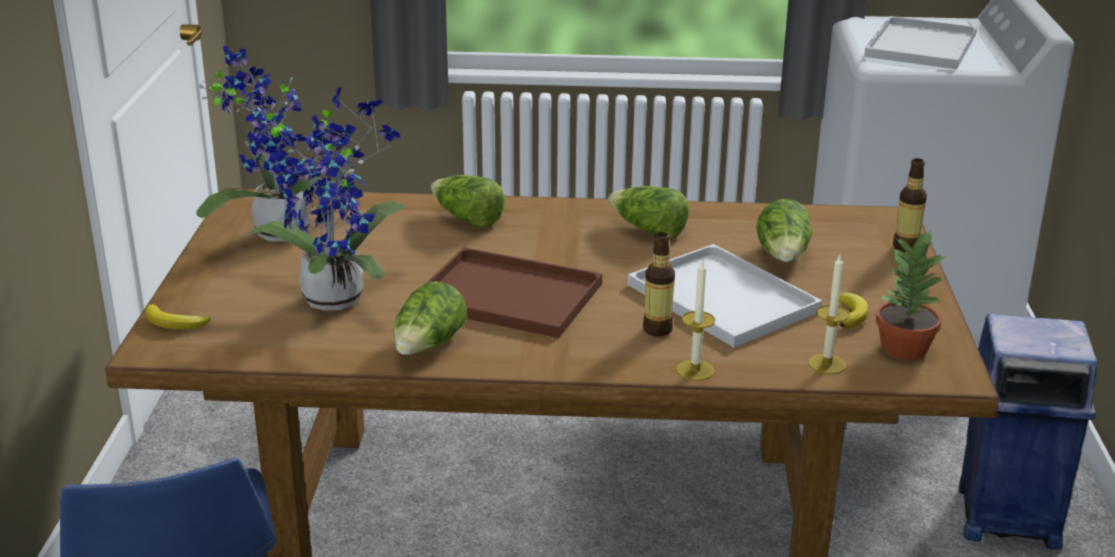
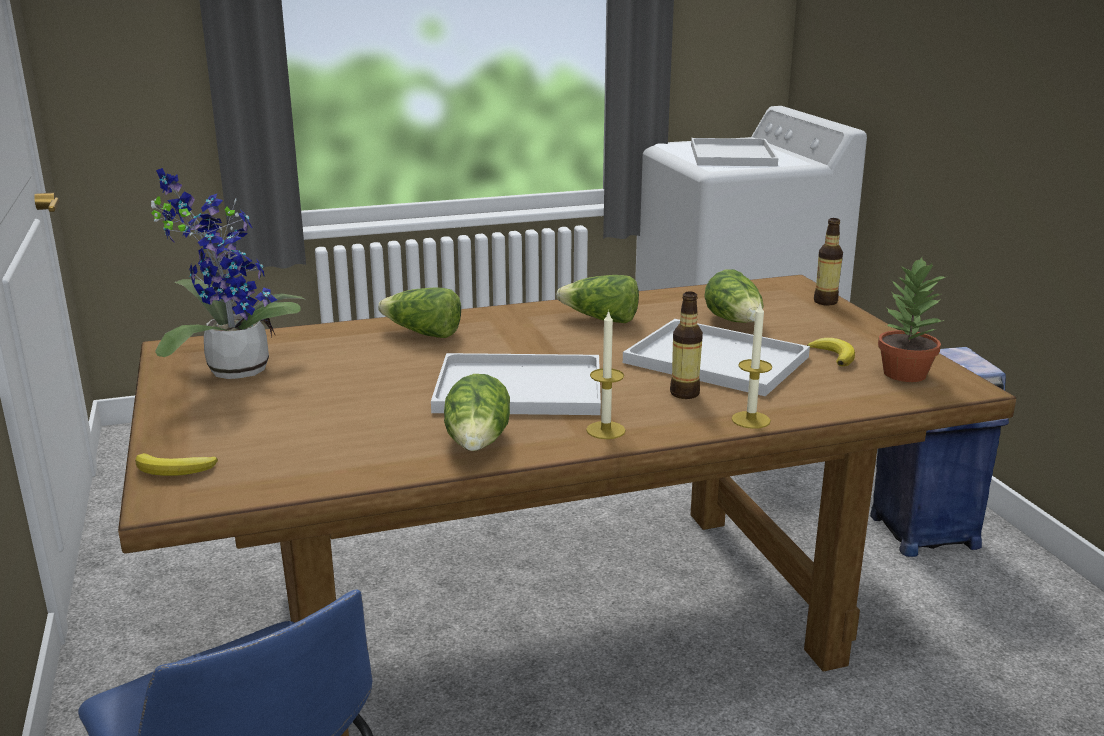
camera: 20 degrees left, 5 degrees down
(337, 295) = (343, 415): potted plant -> none
(512, 295) = (523, 387): brown tray -> white tray
(827, 364) = (856, 395): candle -> candle (605, 430)

